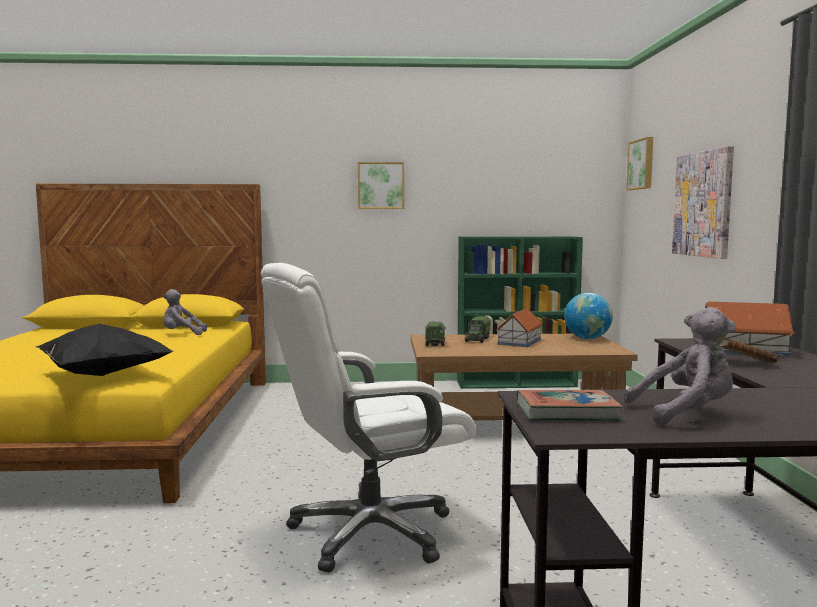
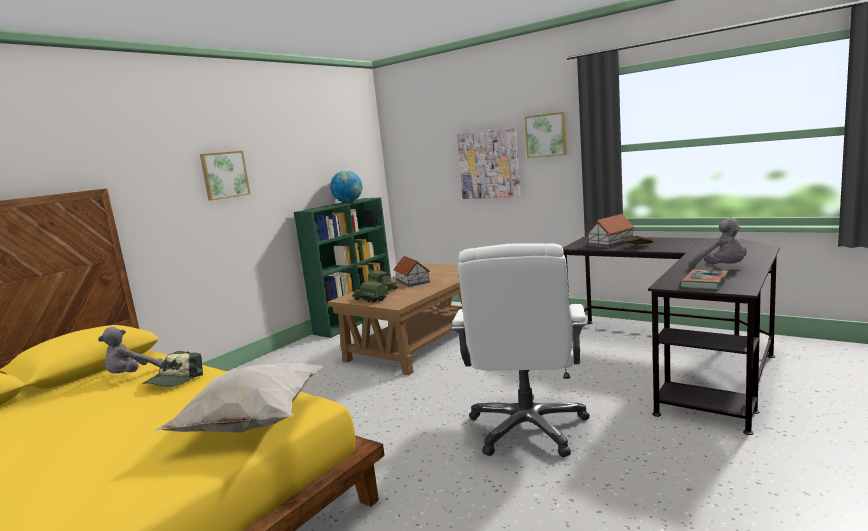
camera: 50 degrees left, 5 degrees up
(101, 375) = (251, 424): black pillow -> white pillow
(176, 342) = (174, 380): none -> cap
(587, 338) = (435, 267): globe -> globe (348, 202)
(642, 164) = (406, 140): picture -> picture (546, 135)
(686, 413) = (722, 269): grey plush toy -> grey plush toy turned 120 degrees clockwise

